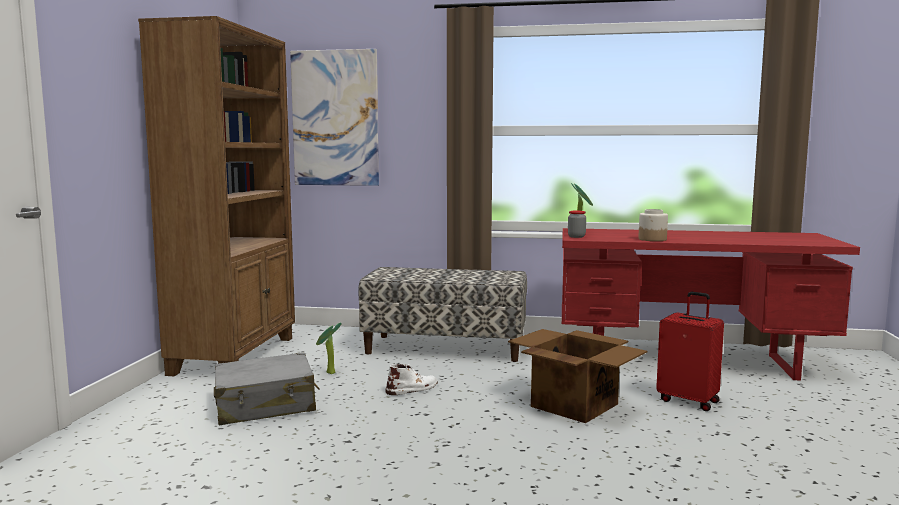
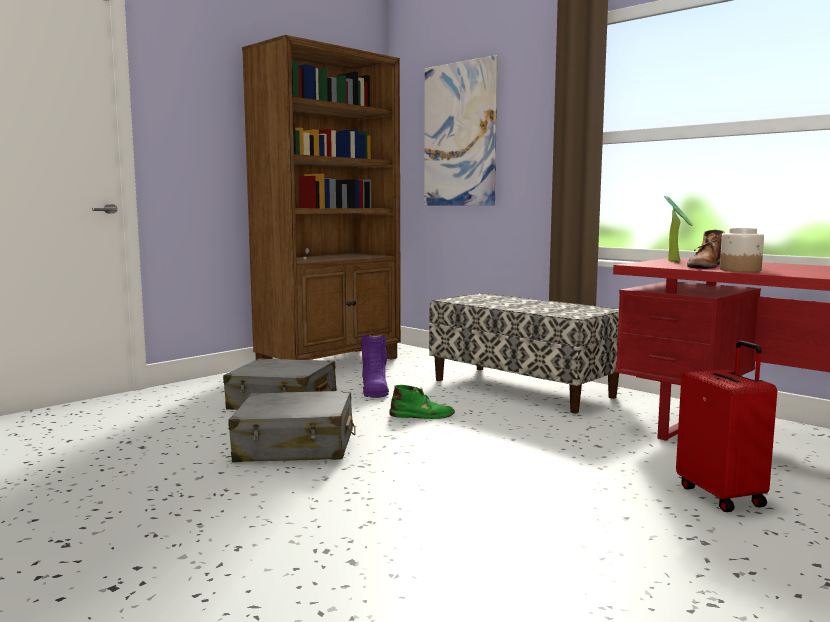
camera: 35 degrees right, 0 degrees up
(328, 373) = (374, 389): potted plant -> purple boot
(360, 443) = (295, 446): none -> grey suitcase
(413, 389) = (422, 415): white boot -> green boot
(573, 405) = (559, 465): cardboard box -> none
(576, 236) = (647, 263): jar -> none
(619, 236) = (705, 266): none -> brown boot

